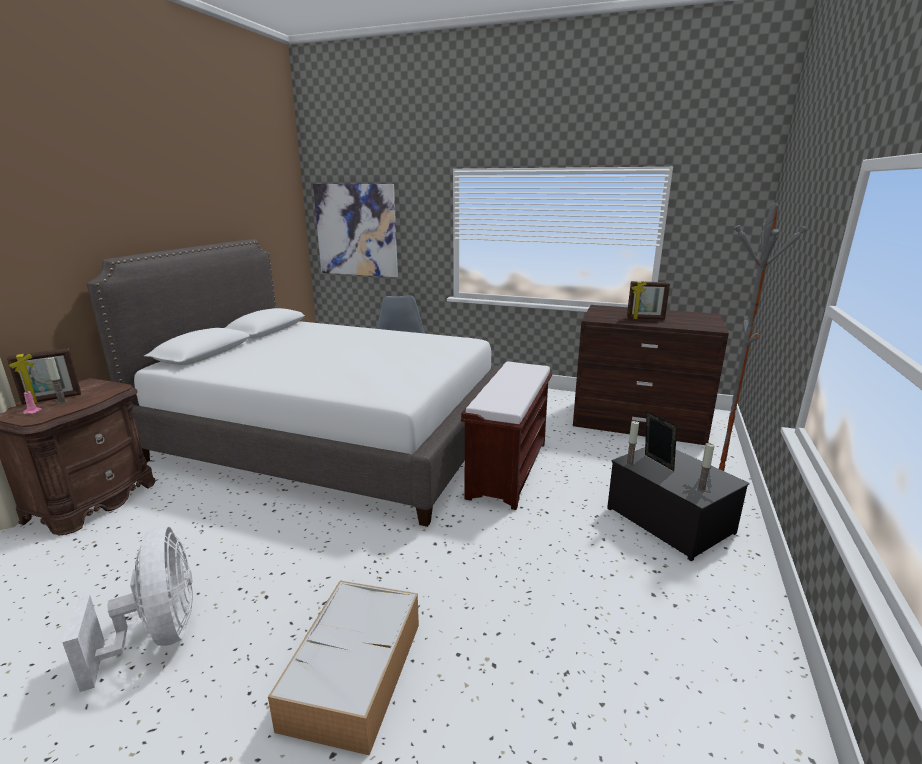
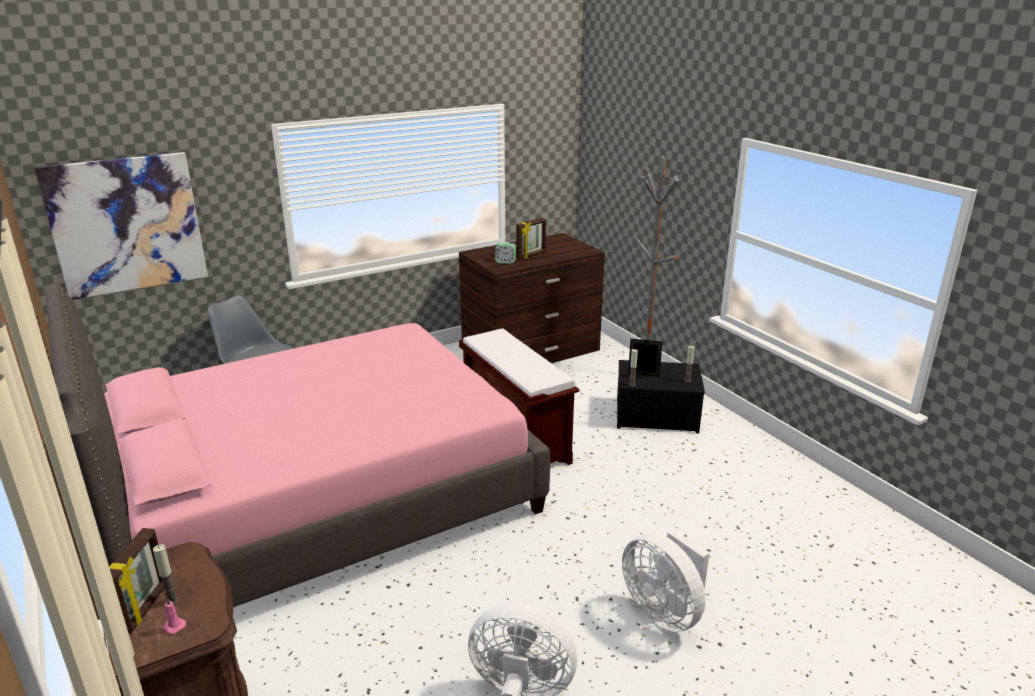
camera: 50 degrees left, 5 degrees up
(334, 438) = (318, 500): white bed -> pink bed
(354, 675) = (664, 611): storage box -> white fan
(611, 317) = (505, 261): none -> alarm clock

